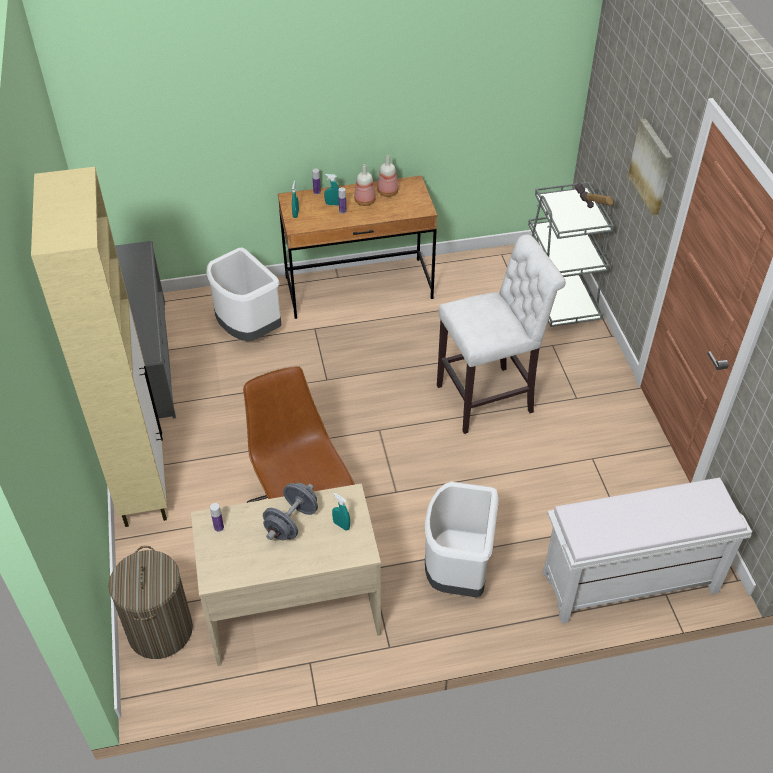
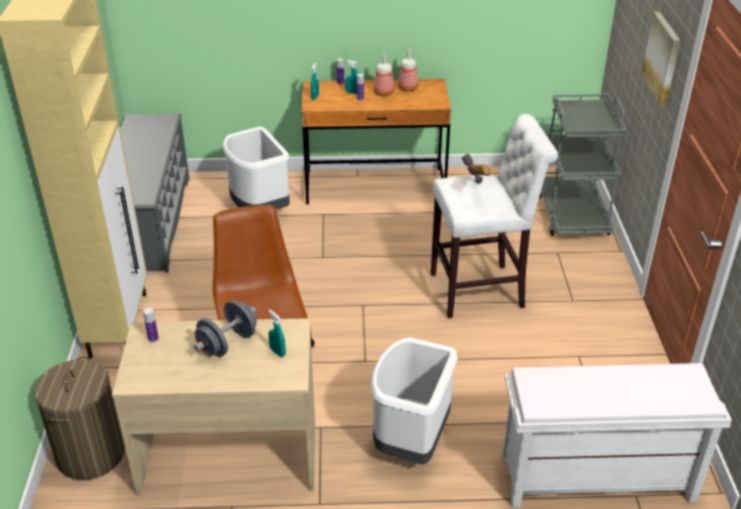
camera: 10 degrees right, 10 degrees down
(589, 218) = (603, 123): hammer -> hammer (473, 192)

